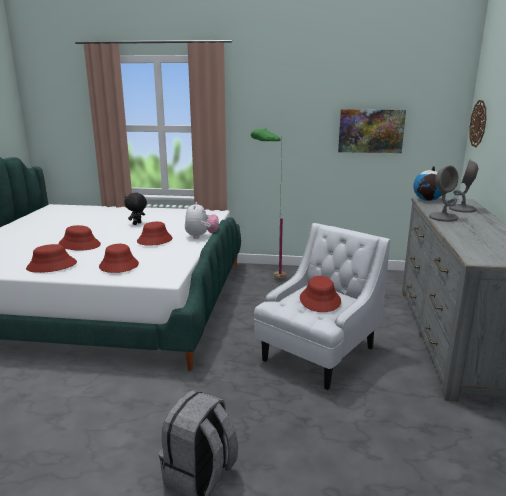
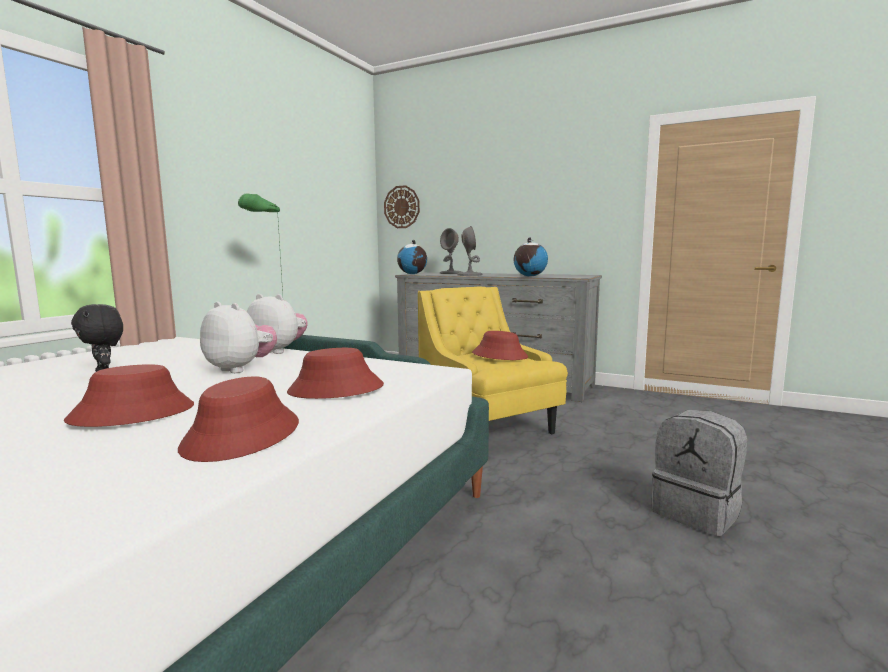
camera: 70 degrees left, 10 degrees down
(154, 240) = (240, 369): red hat -> plush toy
(318, 355) = (489, 426): white armchair -> yellow armchair
(371, 131) = (316, 213): picture -> none
(461, 239) = (529, 276): none -> globe

